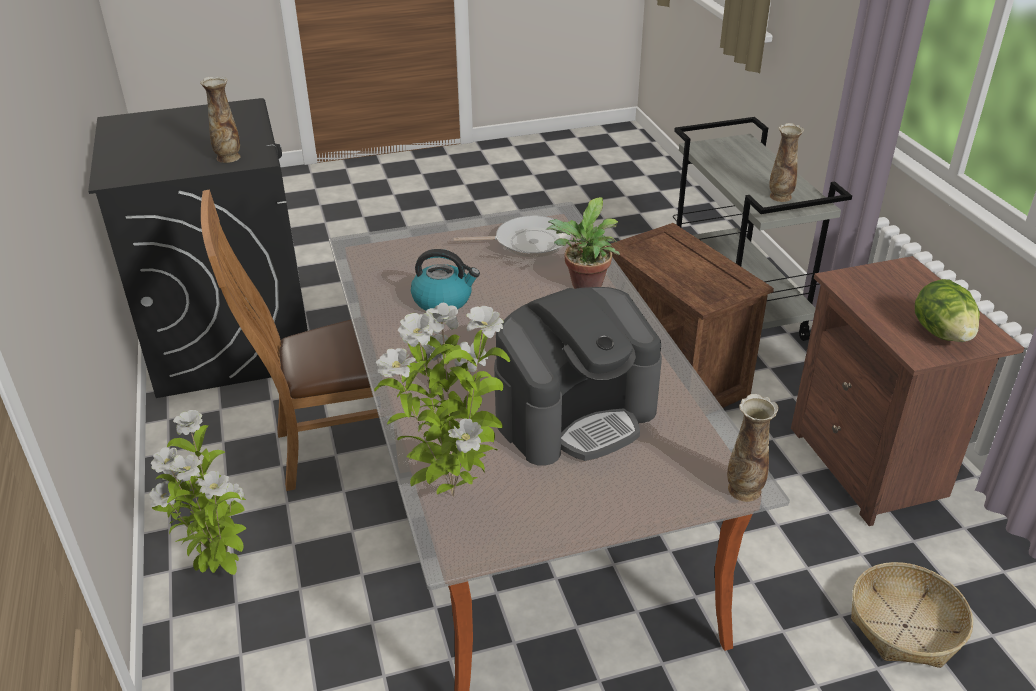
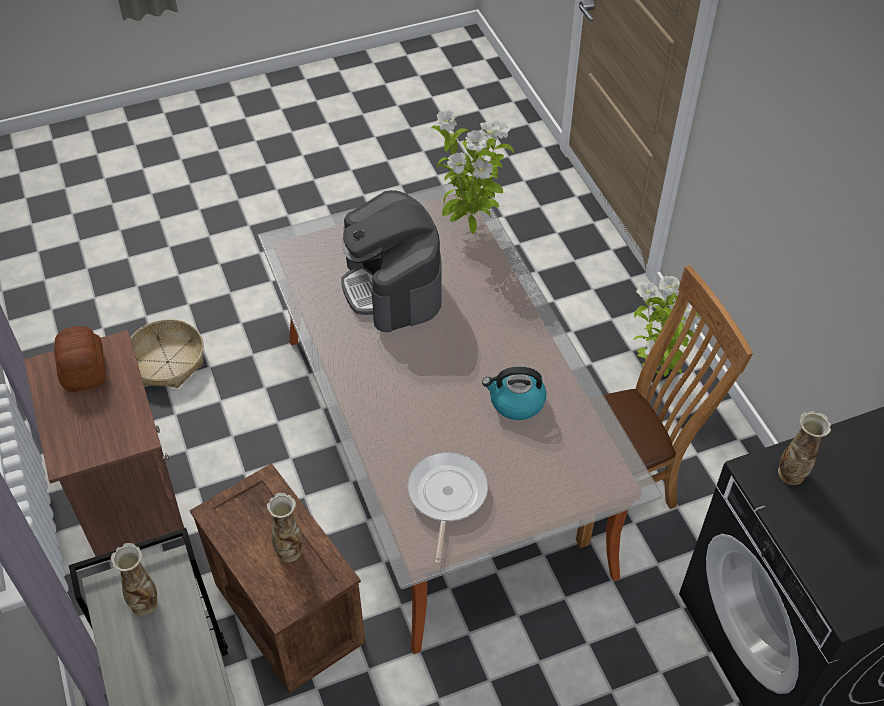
camera: 175 degrees right, 15 degrees up
(527, 242) = (446, 496): frying pan -> frying pan turned 105 degrees clockwise
(575, 415) = (393, 287): coffee machine -> coffee machine turned 75 degrees counterclockwise
(584, 286) = (385, 428): potted plant -> none
(744, 490) = (285, 237): vase -> vase (289, 550)
(941, 333) = (83, 370): lettuce -> bread

